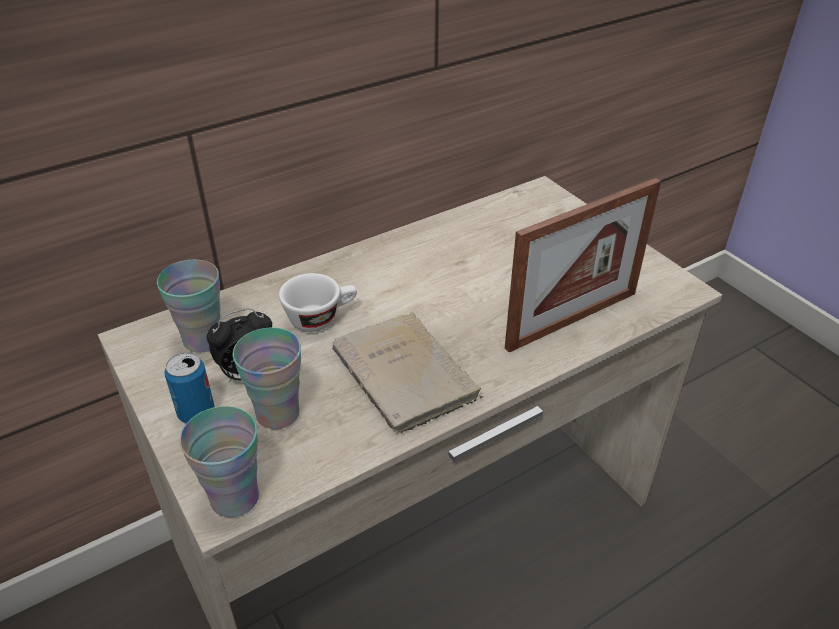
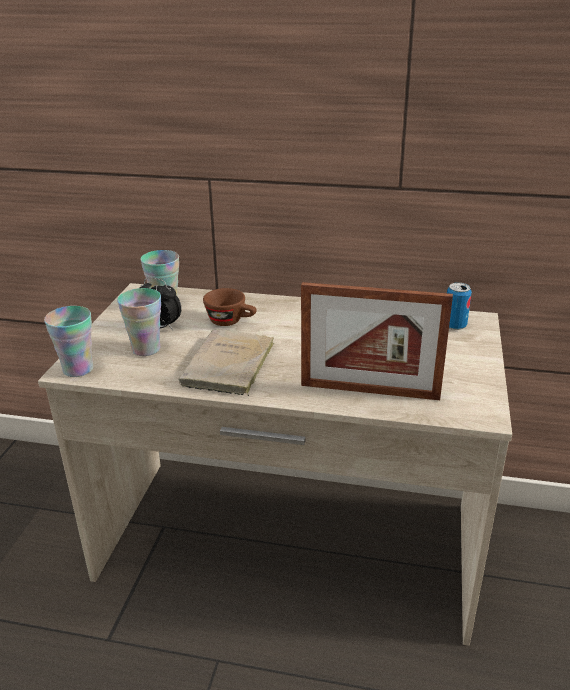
camera: 45 degrees right, 10 degrees down
(196, 413) = (116, 331): can -> can (454, 325)
(321, 317) = (231, 321): white cup -> brown cup

